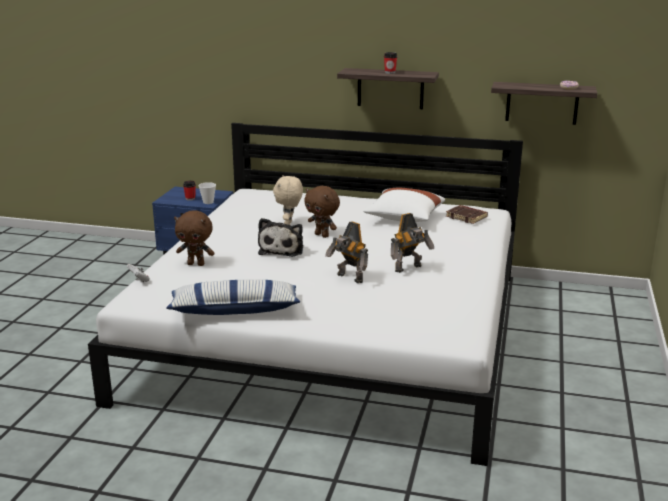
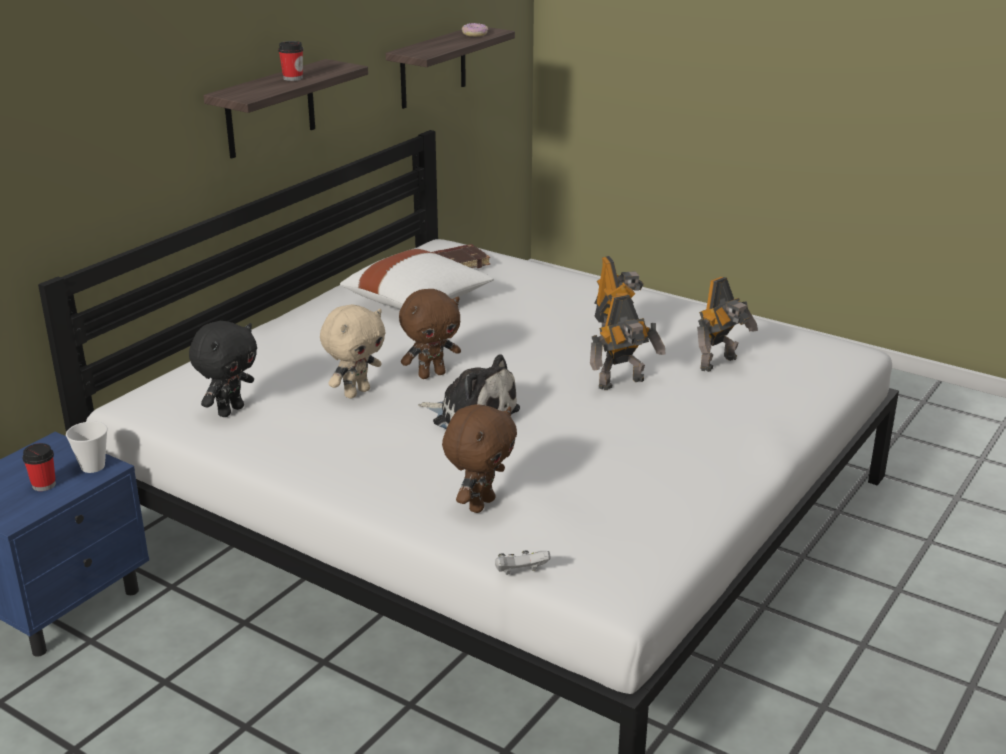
camera: 70 degrees left, 5 degrees up
(234, 310) = (697, 492): pillow -> none
(253, 206) = (230, 410): none -> black plush toy
(289, 224) = (356, 392): beige plush toy -> beige plush toy turned 75 degrees counterclockwise
(401, 301) = (720, 364): none -> toy robot

